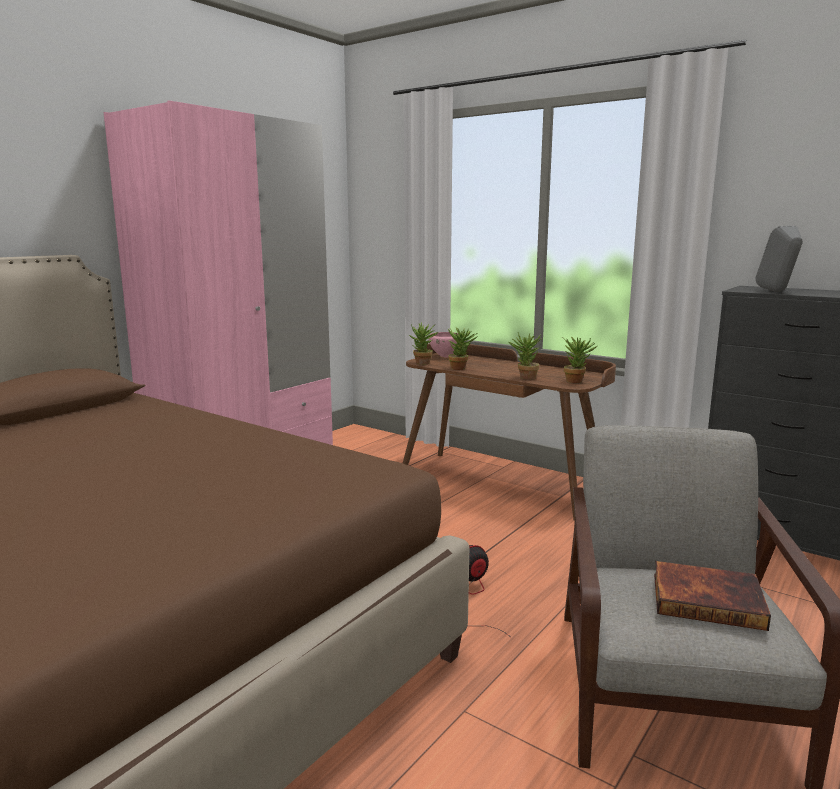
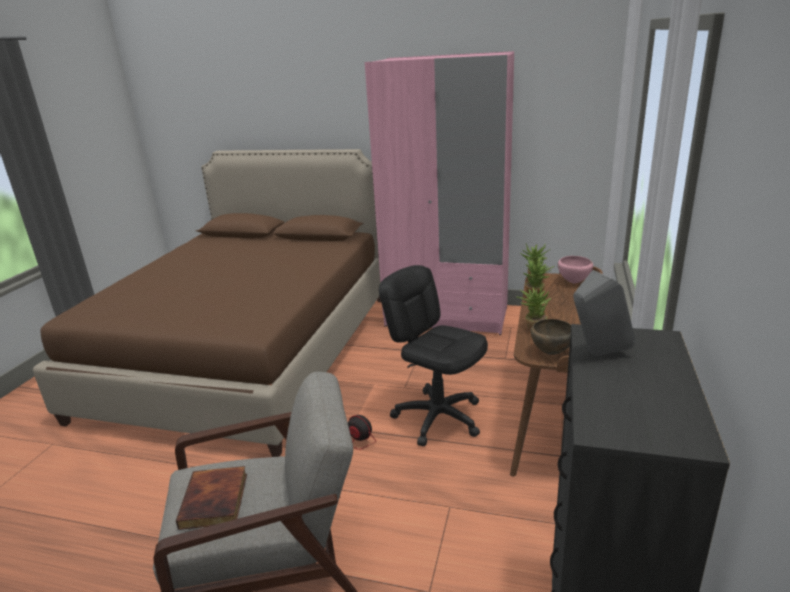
camera: 70 degrees right, 10 degrees up
(458, 532) = (438, 417): none -> black office chair
(576, 381) = (551, 353): potted plant -> brown bowl

